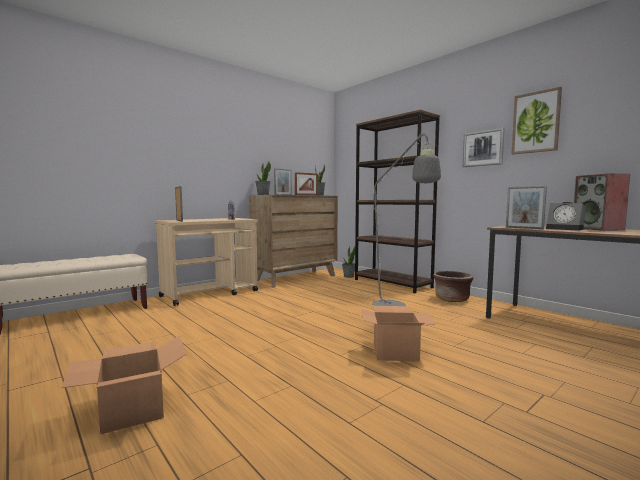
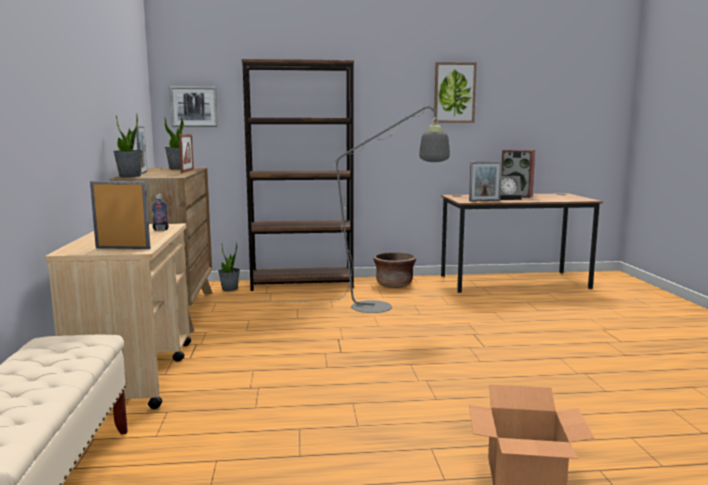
camera: 55 degrees left, 5 degrees up
(394, 352) = (497, 342): cardboard box -> none
(483, 148) = (403, 112): picture -> picture (194, 106)

